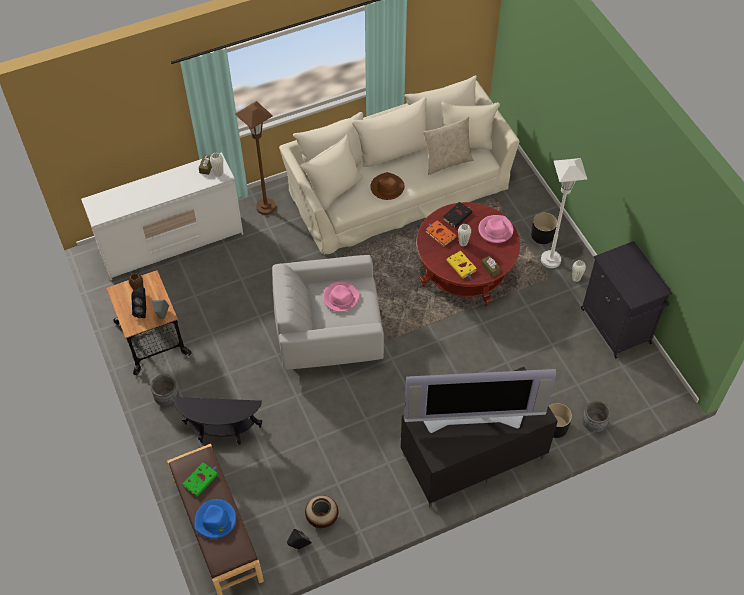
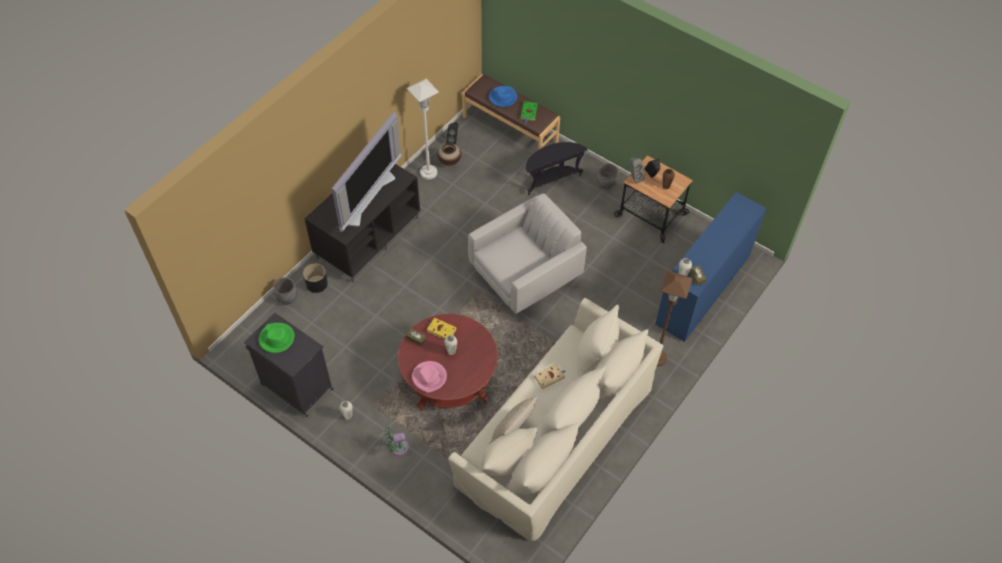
camera: 150 degrees right, 0 degrees up
(172, 244) = (703, 290): white dresser -> blue dresser
(341, 298) = (521, 261): pink hat -> none
(387, 188) = (549, 377): brown hat -> beige book
(439, 234) = (476, 351): orange book -> none
(457, 215) = (470, 376): black book -> none
(473, 416) = (366, 196): television -> television turned 150 degrees clockwise
(542, 235) = (397, 447): black planter -> green fan
(550, 260) = (378, 424): white floor lamp -> white floor lamp (428, 173)
(637, 281) = (276, 339): none -> green hat

